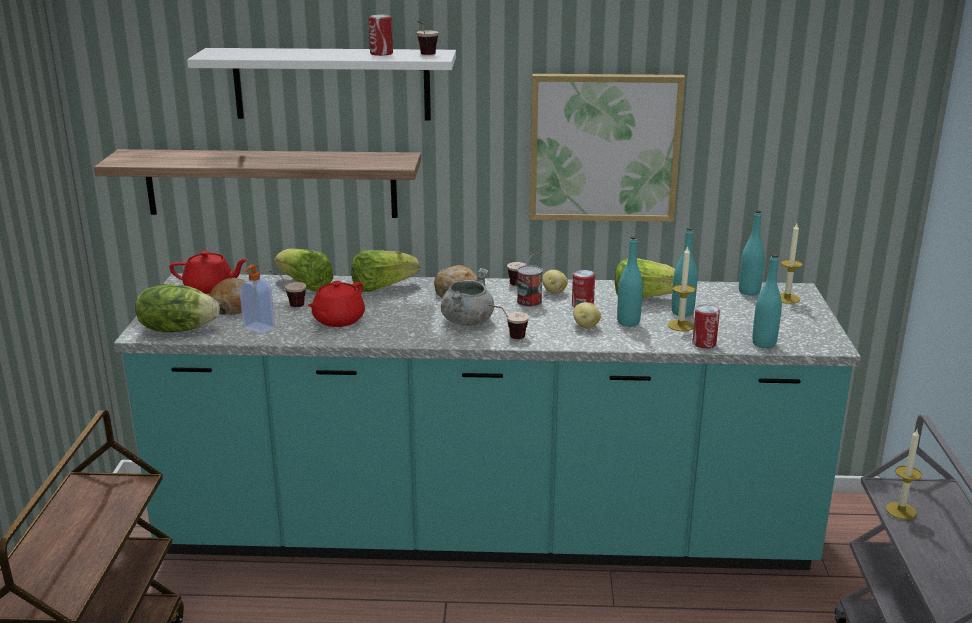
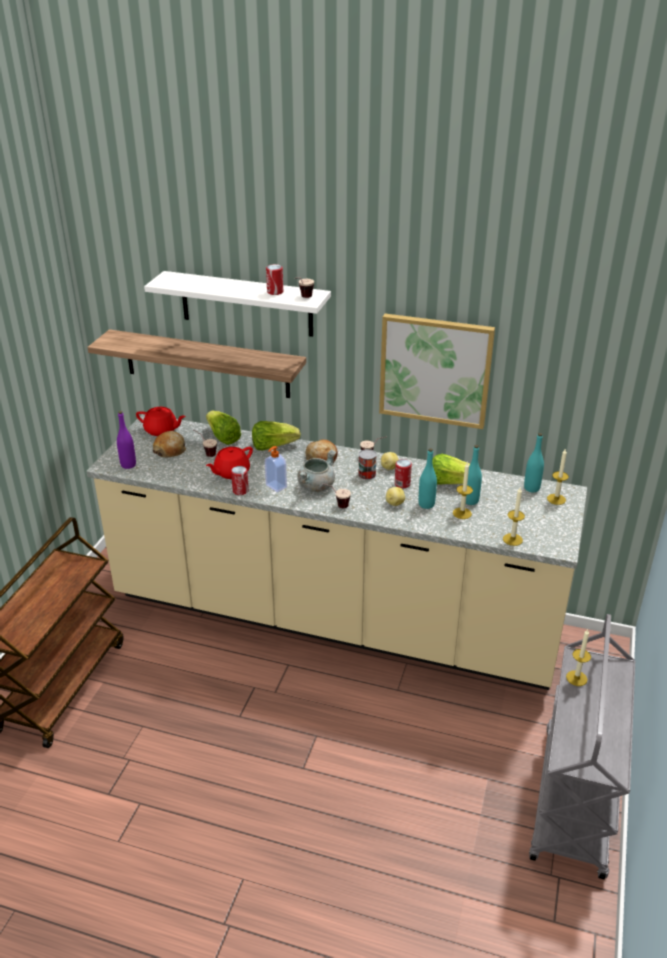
camera: 15 degrees right, 10 degrees up
(178, 329) = (128, 465): lettuce -> purple bottle
(258, 328) = (178, 472): soap dispenser -> soap dispenser (275, 486)
(486, 534) = (333, 619): turquoise counter -> beige counter
(704, 343) = (469, 532): can -> can (240, 491)
(764, 343) = (512, 539): turquoise bottle -> candle

